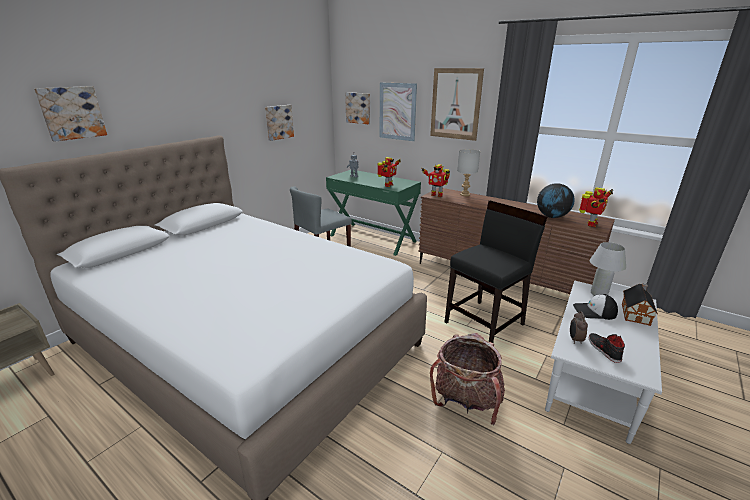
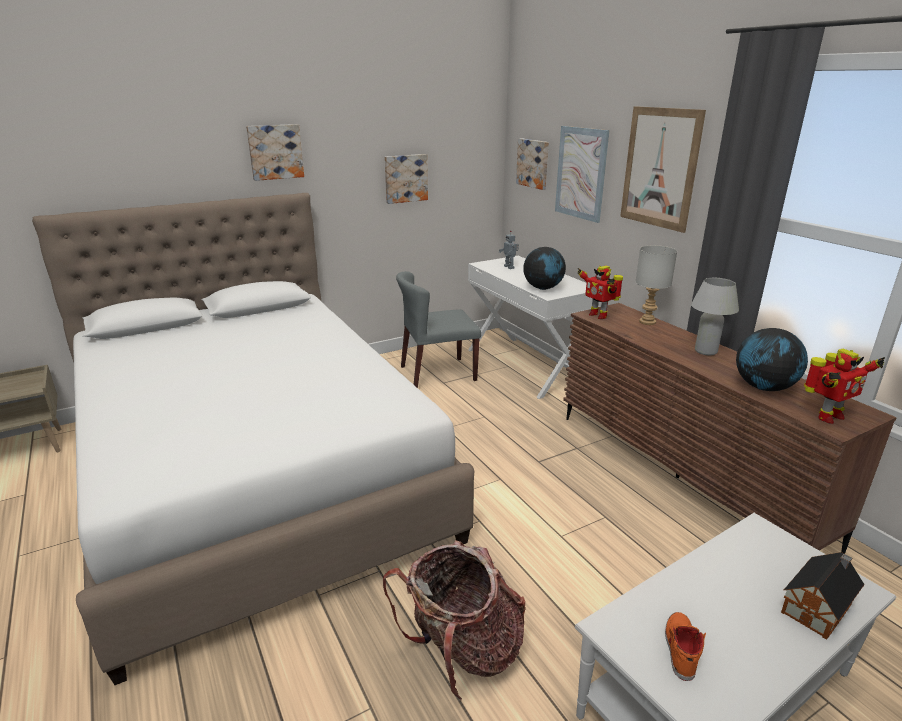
camera: 25 degrees right, 0 degrees up
(71, 113) = (121, 157): picture -> picture (275, 152)
(373, 238) = (526, 365): green desk -> white desk
(388, 185) = (543, 288): toy robot -> globe
(485, 323) = (595, 541): black chair -> none
(575, 340) = (643, 613): alarm clock -> none
(594, 311) = (734, 577): cap -> none
(598, 294) = (777, 549): white table lamp -> white table lamp (705, 351)
(603, 349) = (680, 648): black shoe -> orange shoe

